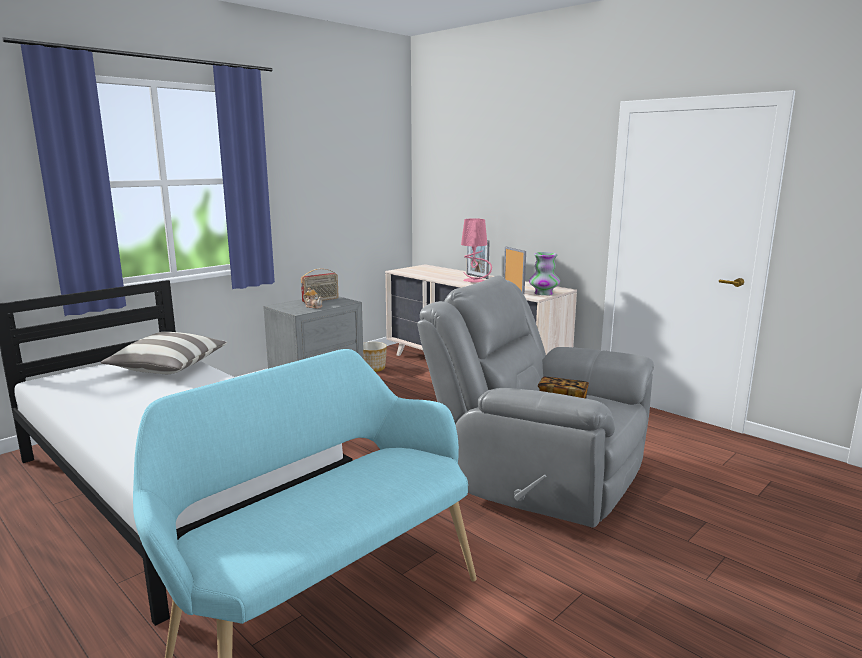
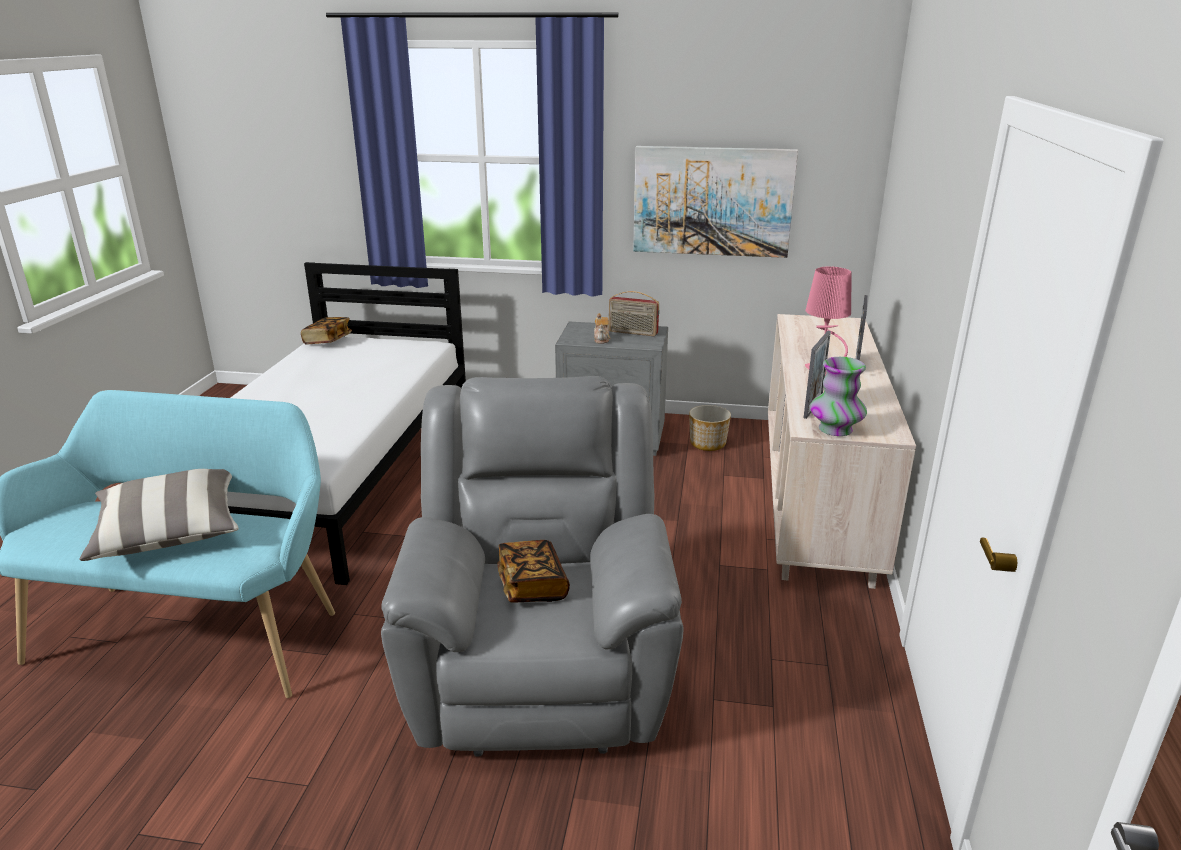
camera: 55 degrees right, 10 degrees up
(51, 379) = (328, 340): none -> book
(169, 367) = (397, 361): pillow -> pillow (169, 531)
(330, 203) = (712, 201): none -> picture

